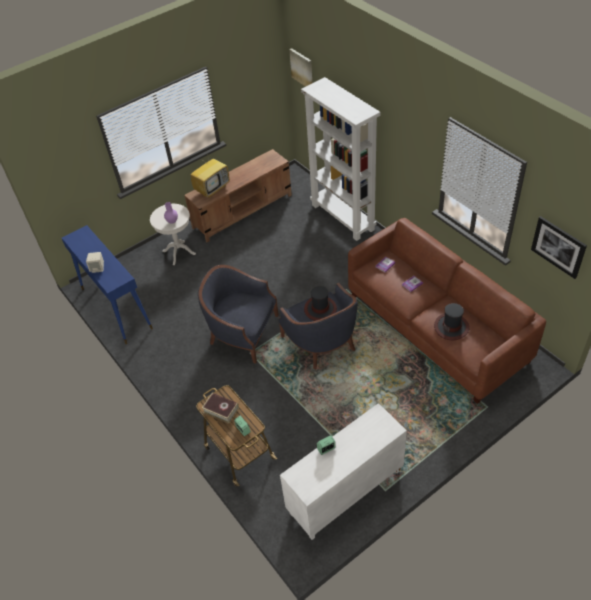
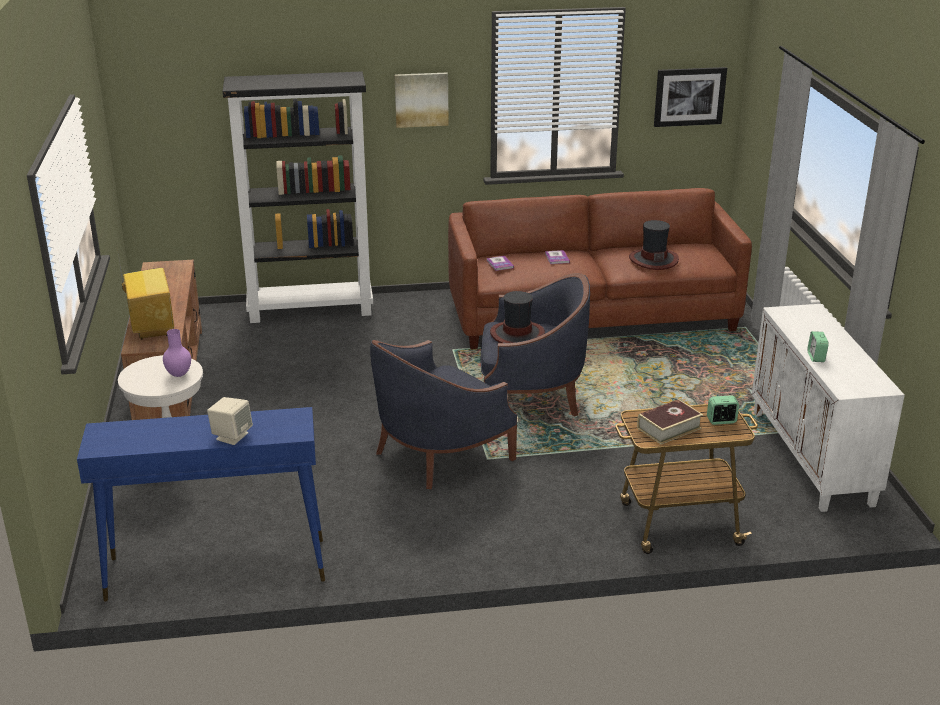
camera: 65 degrees left, 20 degrees down
(302, 68) = (153, 95): picture -> picture (421, 99)
(343, 217) = (311, 310): white bookcase -> black bookcase

